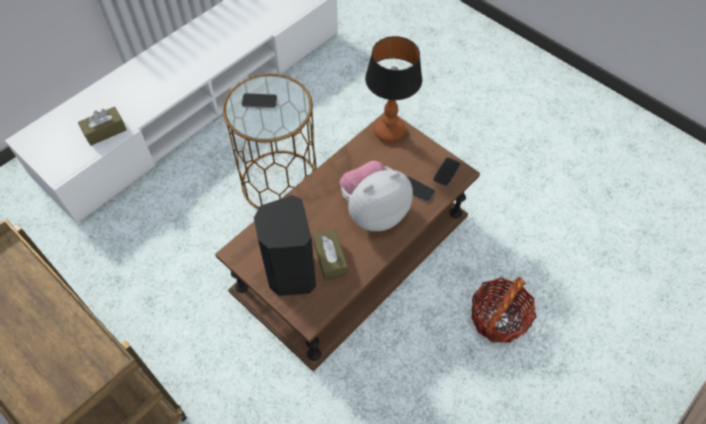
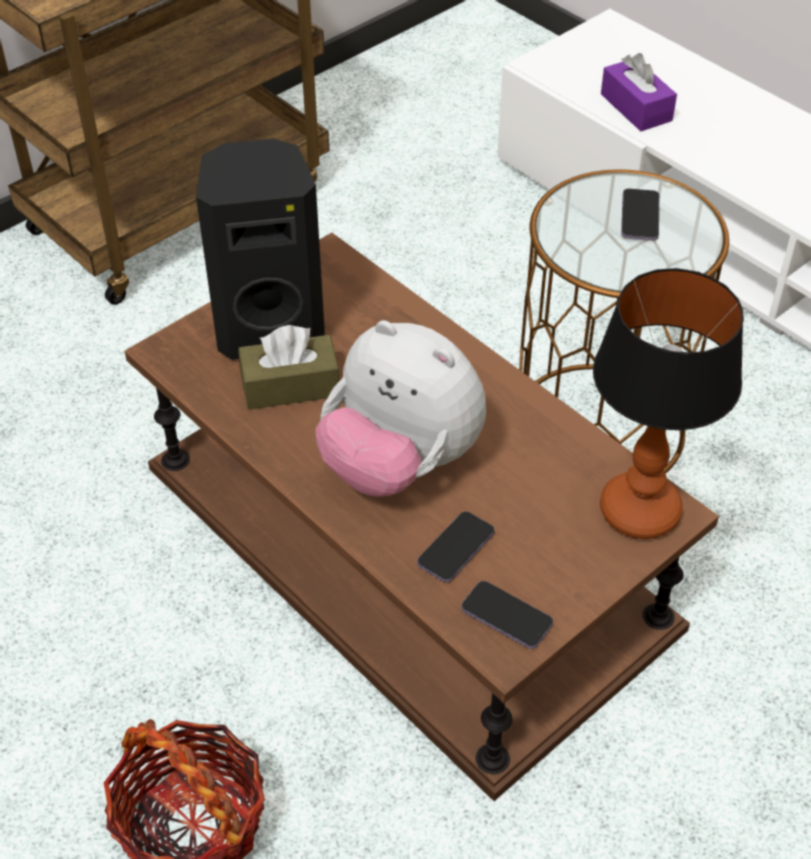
camera: 95 degrees right, 10 degrees down
(105, 131) = (636, 107): brown tissue box -> purple tissue box
(374, 212) = (400, 463): plush toy -> plush toy turned 150 degrees clockwise

